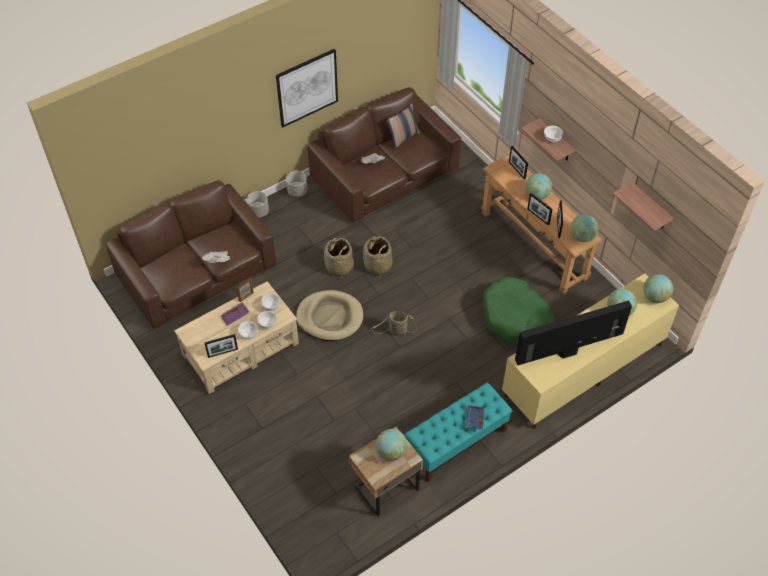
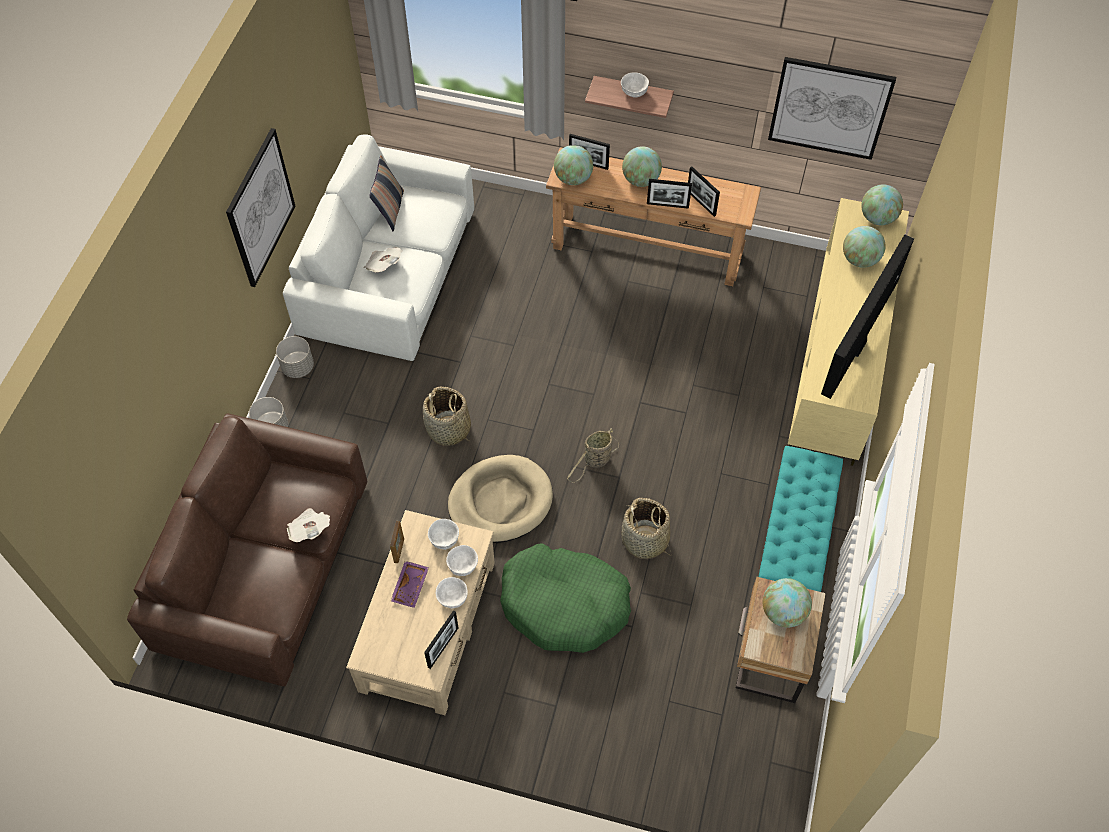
camera: 40 degrees left, 5 degrees up
(377, 265) = (494, 395): basket -> basket (645, 540)
(385, 173) = (390, 272): brown sofa -> white sofa
(474, 419) = (818, 500): blue tray -> none
(516, 319) = (713, 350): green dog bed -> green dog bed (564, 604)
(582, 237) = (737, 198): globe -> globe (573, 178)
(650, 207) = (829, 108): shelf -> picture

